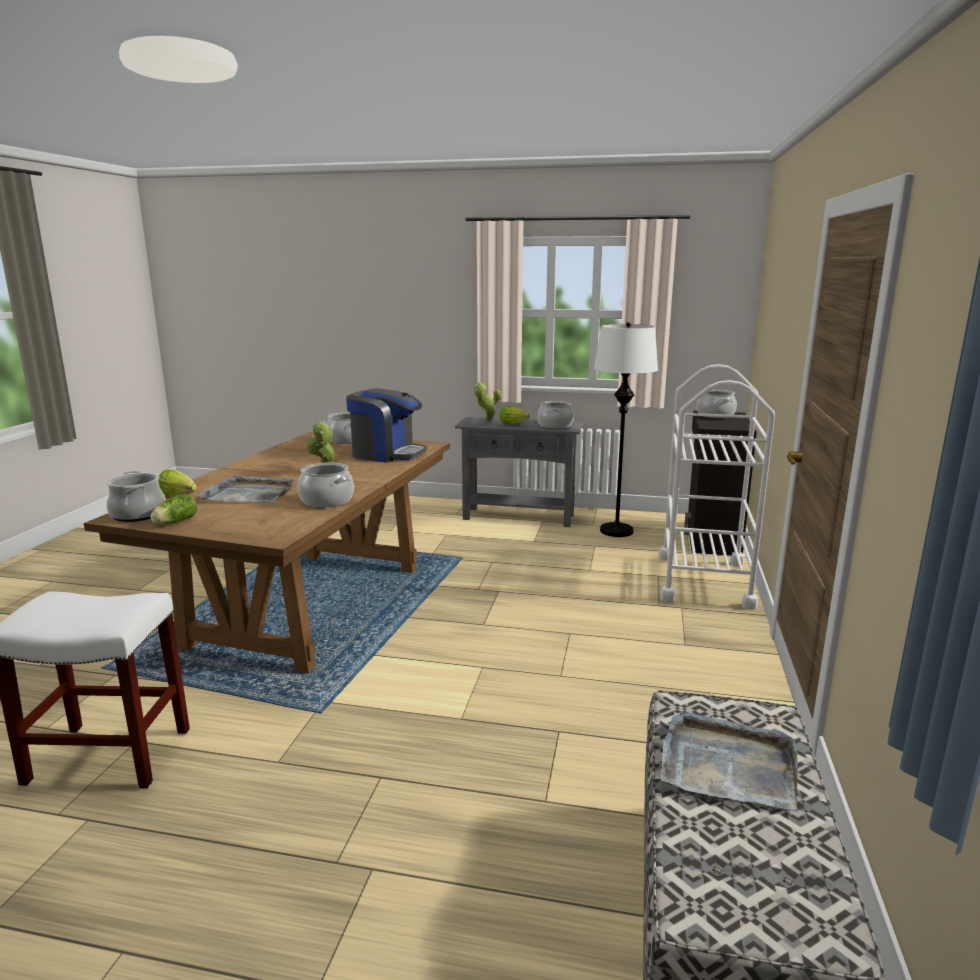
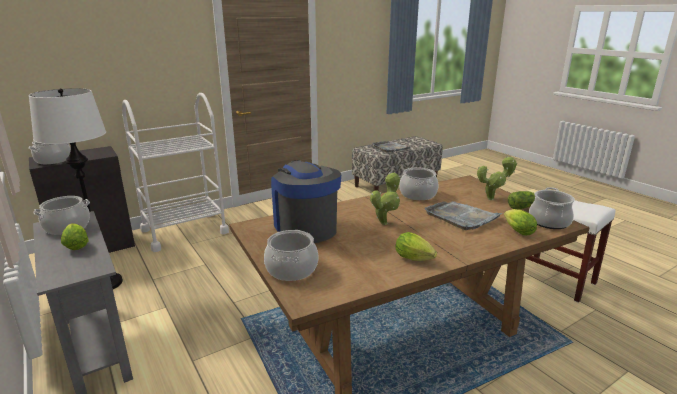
camera: 135 degrees left, 5 degrees up
(265, 461) = (416, 259): none -> lettuce
(487, 420) = (63, 267): potted plant -> potted plant (493, 199)

